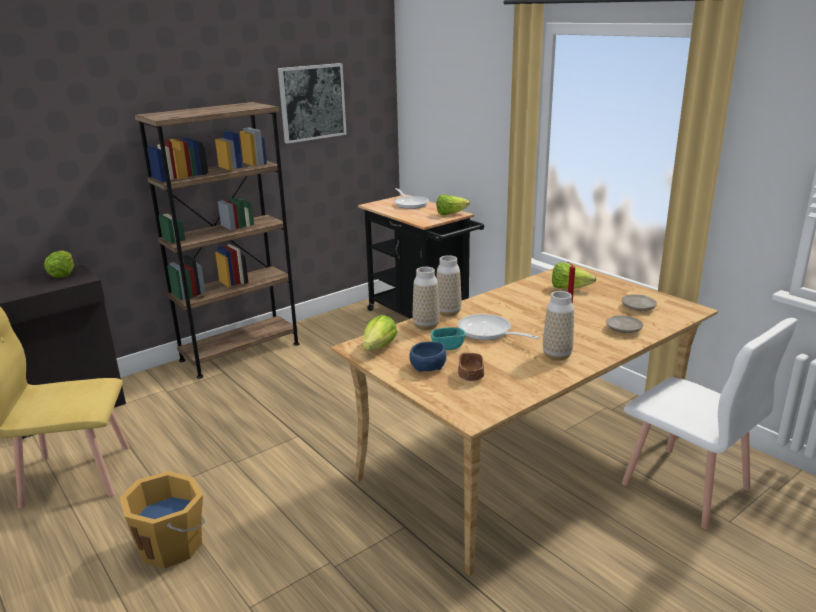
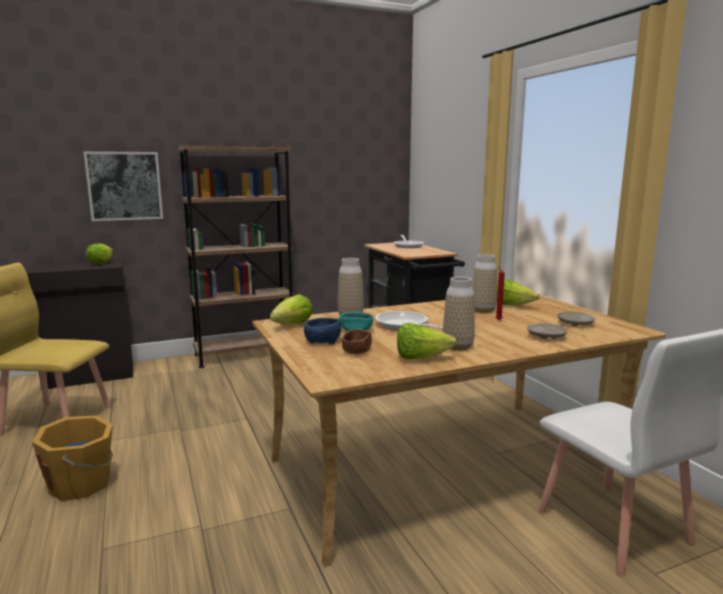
camera: 15 degrees right, 10 degrees down
(312, 102) = (331, 155): picture -> picture (124, 186)
(448, 312) = (380, 310): vase -> vase (483, 311)
(450, 214) = (436, 252): lettuce -> lettuce (420, 358)

